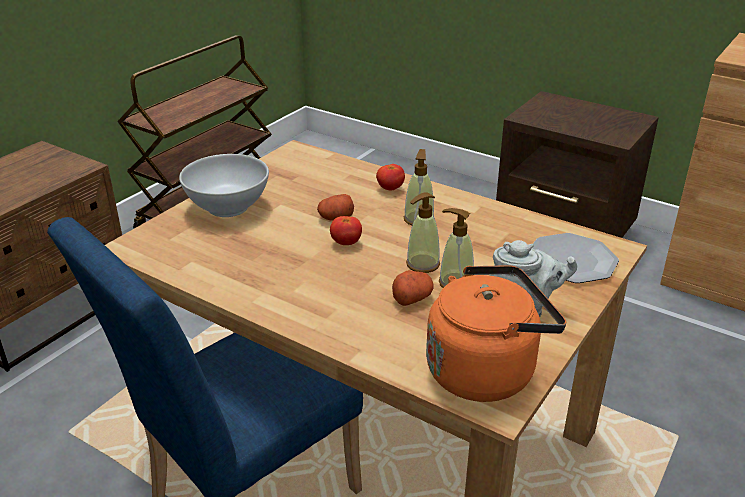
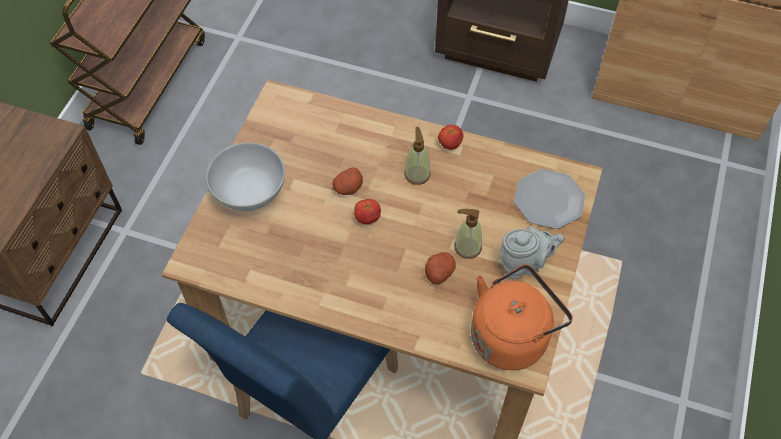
camera: 15 degrees left, 25 degrees up
(390, 188) = (380, 137): tomato -> tomato (450, 144)
(422, 264) = (436, 231): soap dispenser -> none

